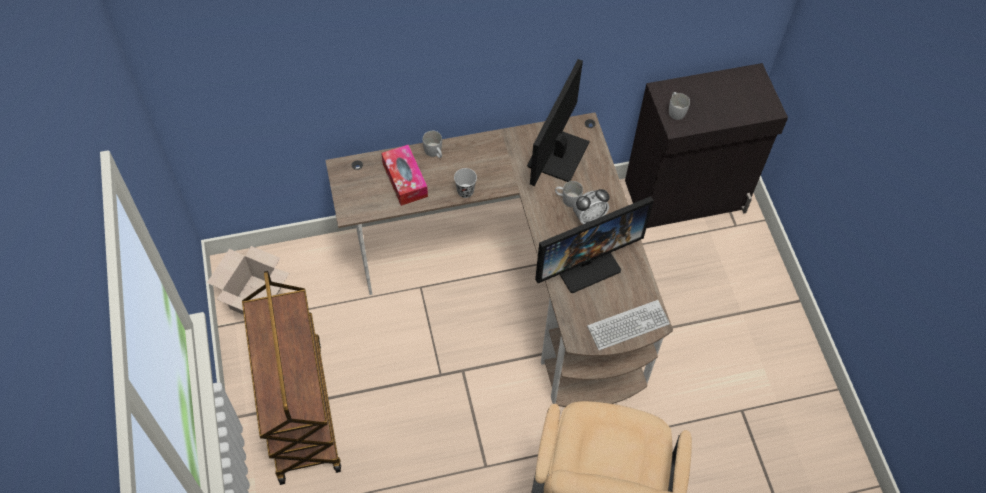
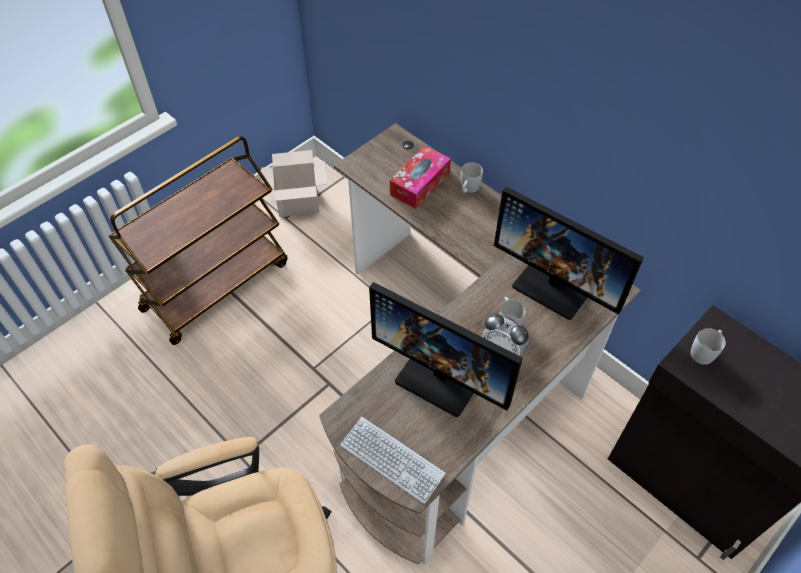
camera: 60 degrees right, 5 degrees down
(465, 191) = (445, 233): black cup -> none
(558, 155) = (555, 284): monitor -> monitor turned 135 degrees counterclockwise

